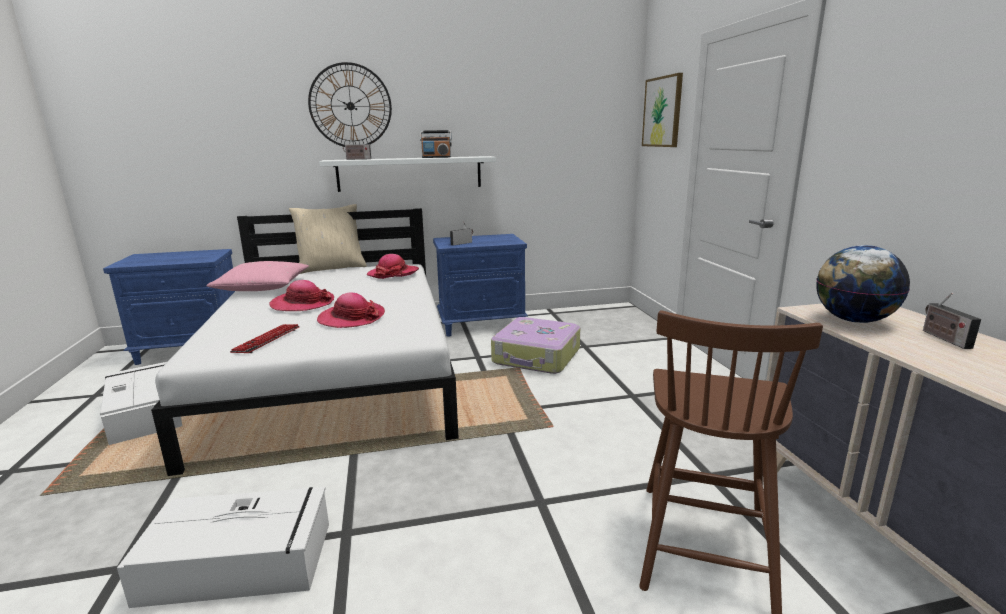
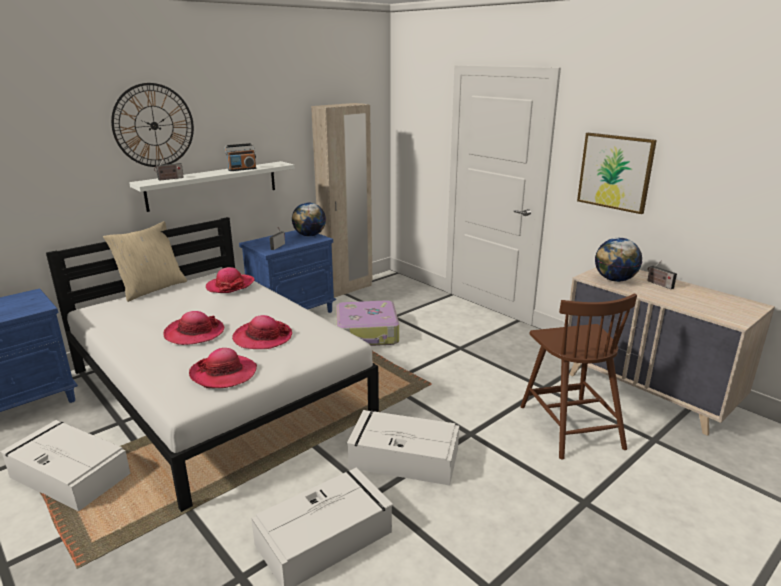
camera: 30 degrees left, 5 degrees up
(263, 287) = (118, 324): pink pillow -> none
(267, 340) = (223, 373): keyboard -> hat
(426, 501) = (402, 457): none -> white storage box
(507, 239) = (309, 235): none -> globe
(561, 312) = (347, 289): none -> beige wardrobe
(662, 112) = (416, 117): picture -> picture (615, 172)

